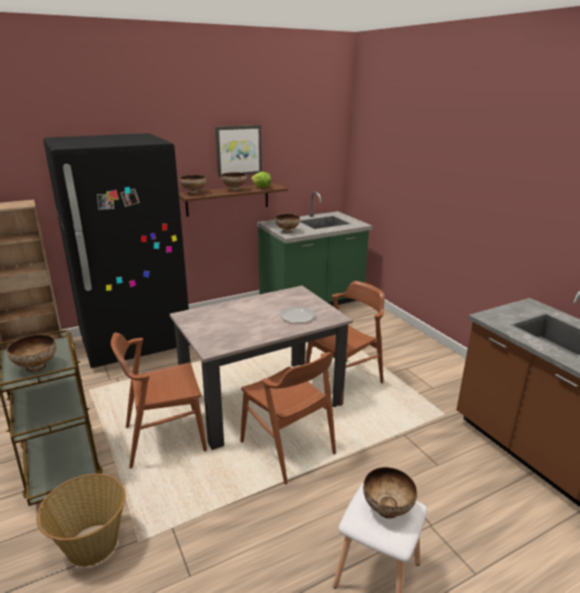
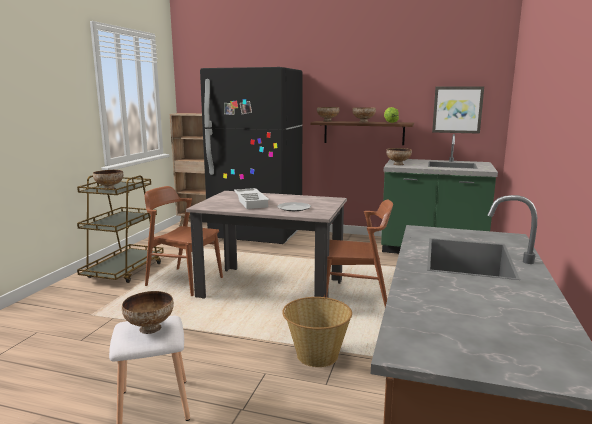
camera: 45 degrees right, 10 degrees down
(91, 545) = (75, 305): basket -> basket (316, 355)
(238, 150) = (378, 88): picture -> picture (457, 109)
(241, 321) = (252, 202): none -> white tray
(287, 448) = (238, 317): brown chair -> none

